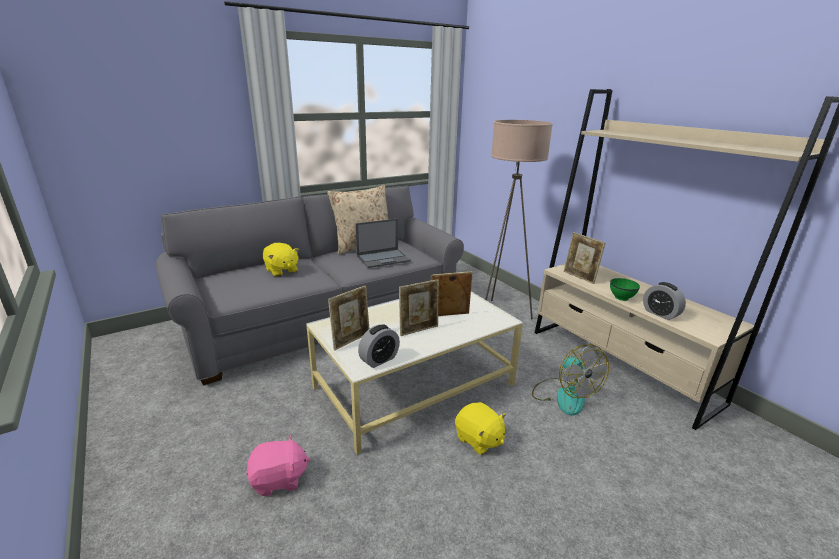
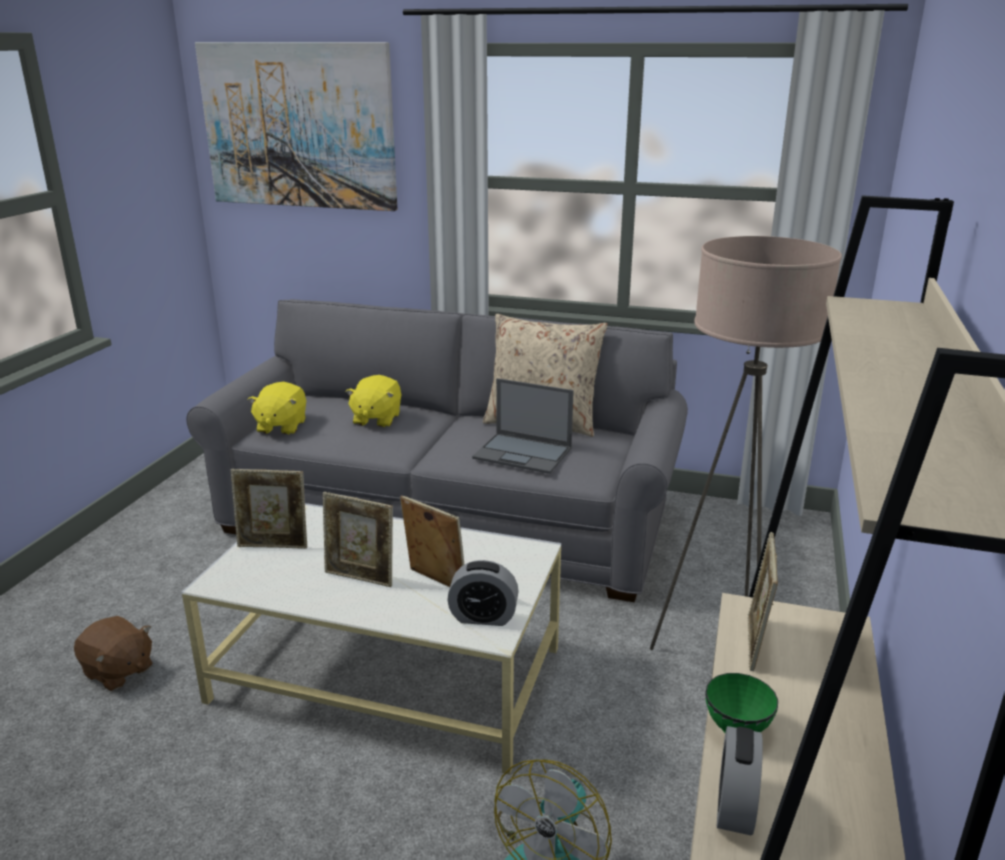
camera: 50 degrees right, 0 degrees up
(131, 84) = (298, 126): none -> picture
(279, 479) = (118, 671): pink plush toy -> brown plush toy
(379, 360) = (248, 585): alarm clock -> alarm clock (483, 617)
(478, 440) = (325, 799): yellow plush toy -> yellow plush toy (281, 427)

